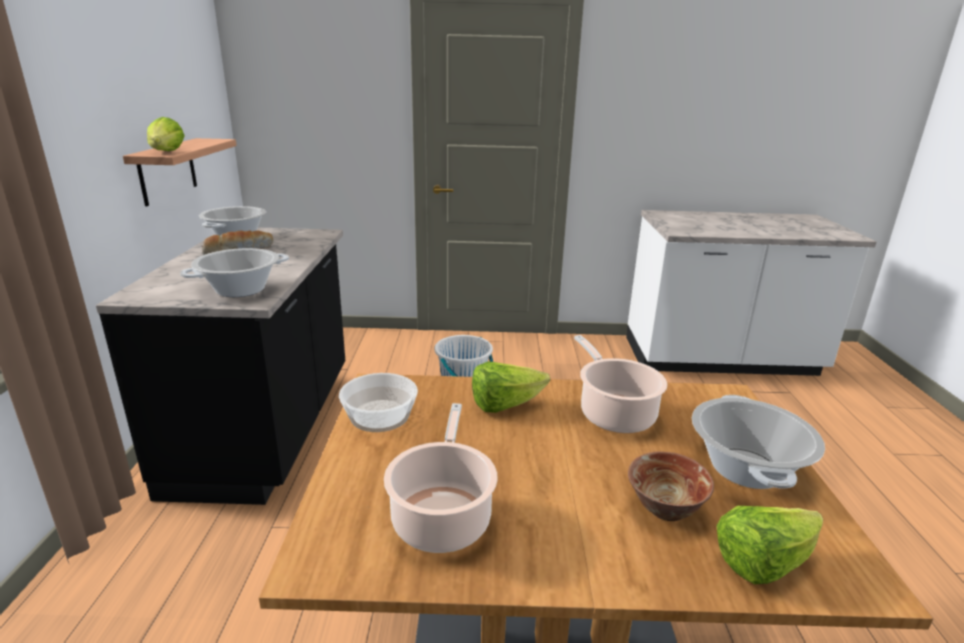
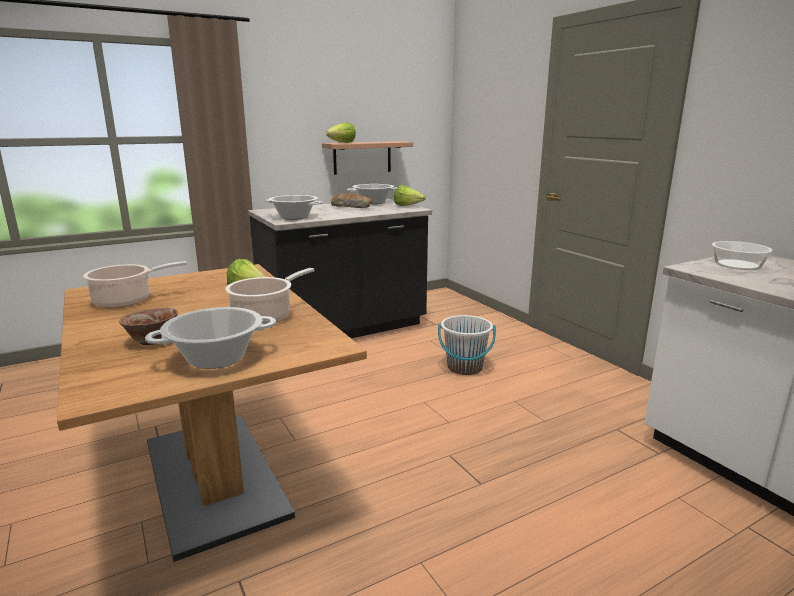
camera: 60 degrees right, 5 degrees down
(380, 415) = (214, 275): bowl -> bowl (738, 265)
(763, 562) = (105, 369): lettuce -> lettuce (408, 206)

